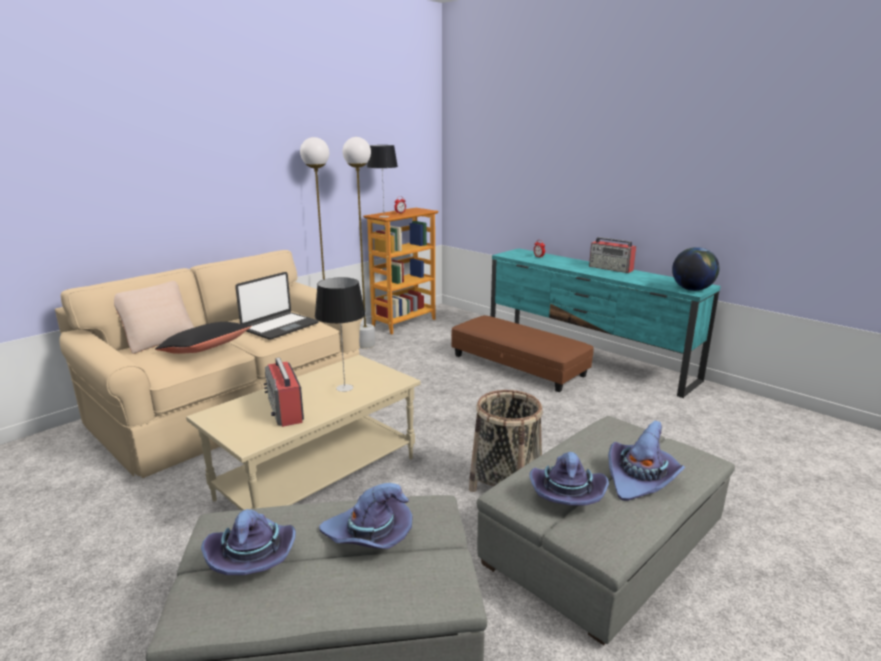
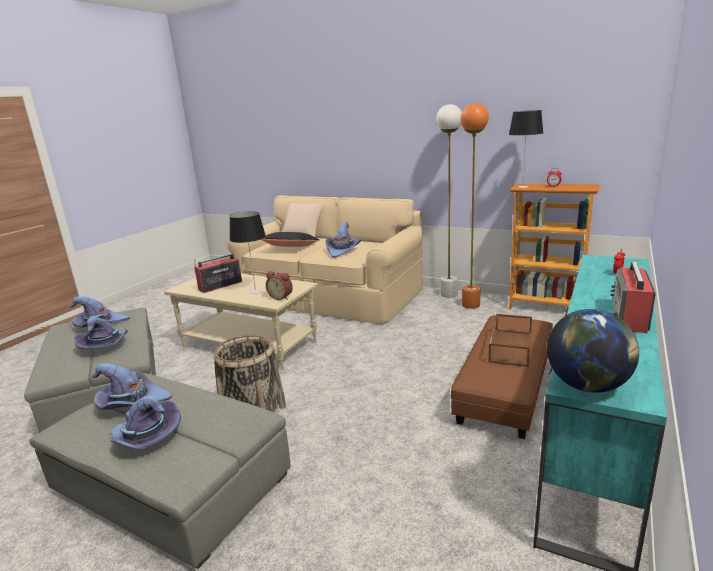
camera: 75 degrees right, 0 degrees up
(279, 326) = (343, 251): laptop -> purple hat
(366, 345) = (471, 305): white floor lamp -> orange floor lamp
(385, 375) = (281, 297): none -> alarm clock
(521, 331) = (509, 347): none -> brown tray

